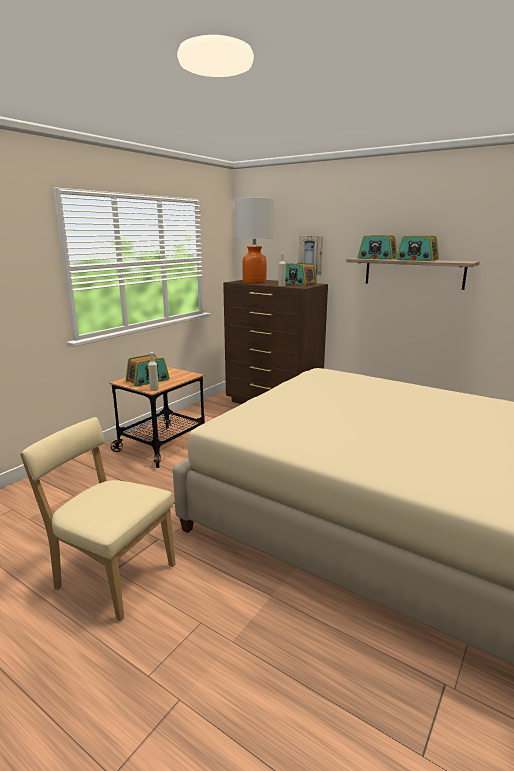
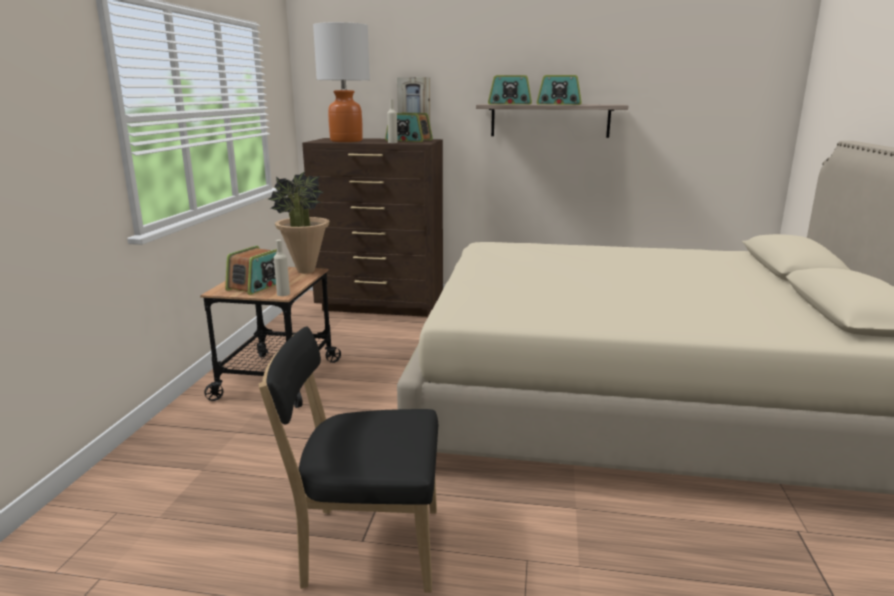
camera: 25 degrees left, 0 degrees up
(112, 575) = (365, 547): beige chair -> black chair
(188, 374) = (305, 271): none -> potted plant

